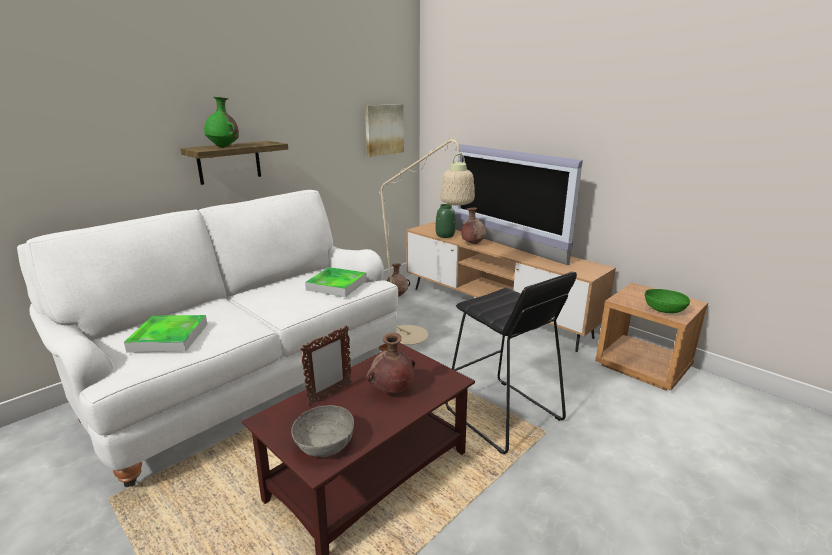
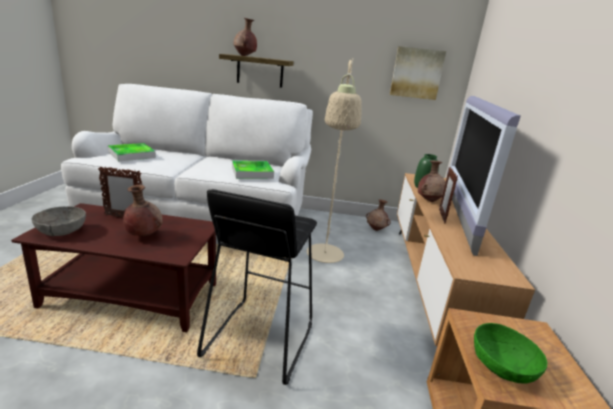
camera: 50 degrees right, 0 degrees up
(224, 147) = (245, 56): green vase -> brown vase
(504, 251) = (442, 216): none -> picture frame

